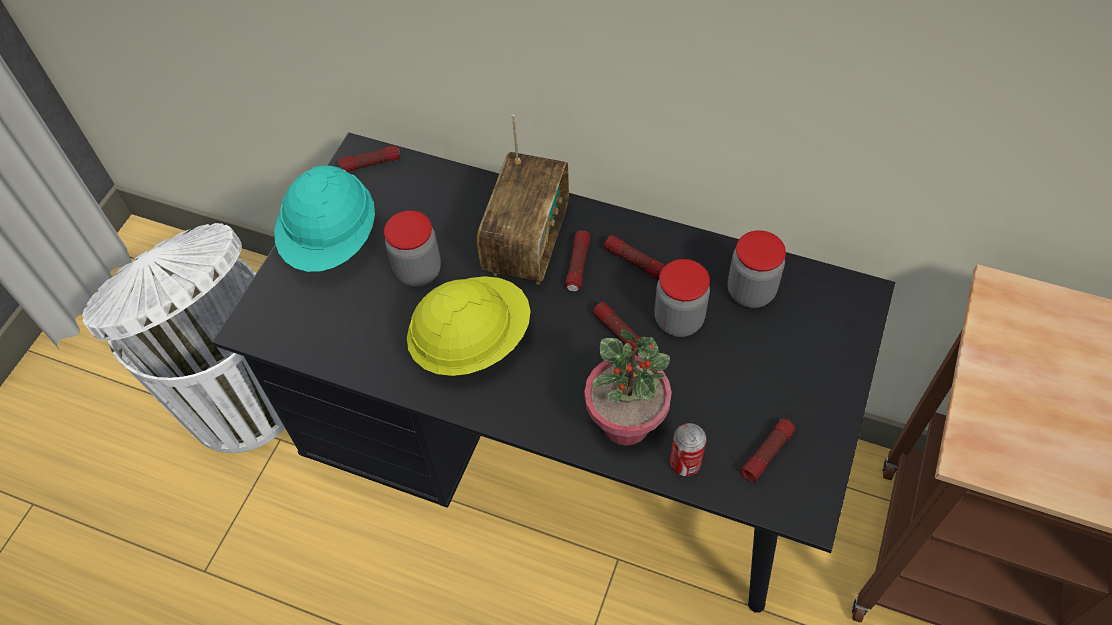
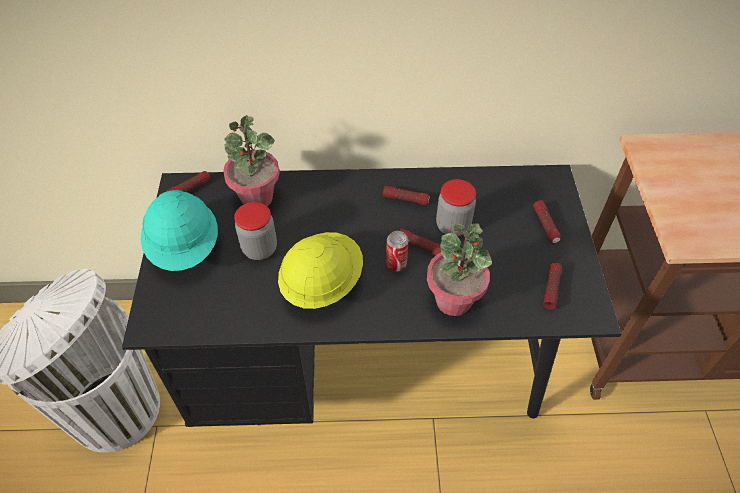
camera: 25 degrees left, 5 degrees down
(445, 201) = (257, 198): none -> potted plant
(526, 244) = (328, 209): radio -> none
(578, 266) = (370, 212): flashlight -> flashlight (545, 225)
(685, 463) = (504, 313): can -> can (396, 264)
(750, 291) = (488, 195): jar -> none

